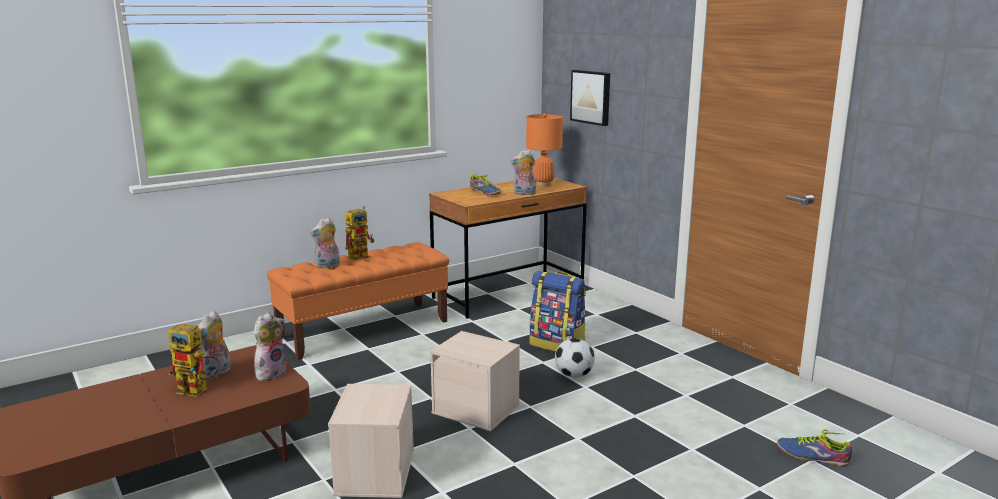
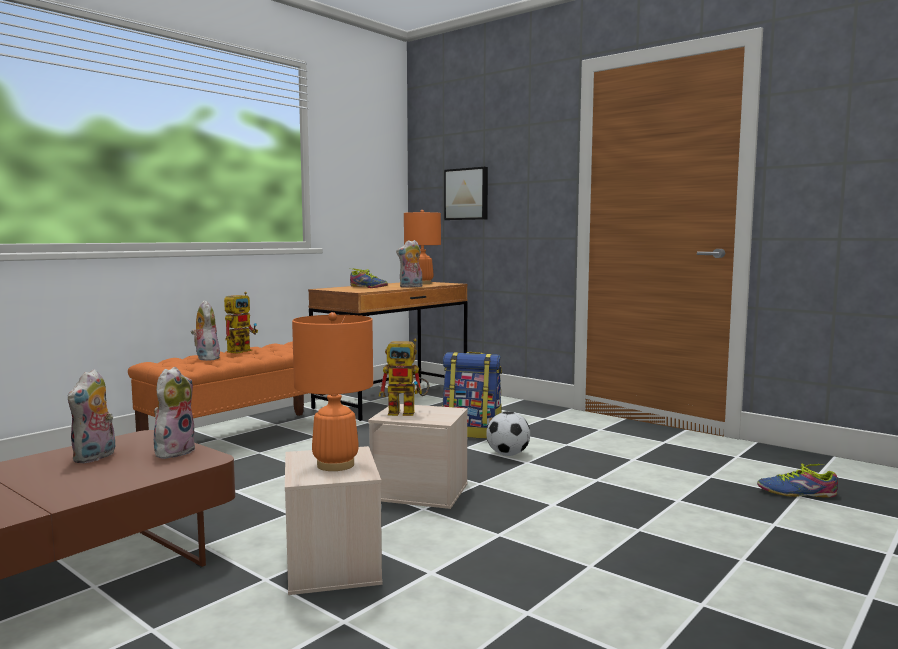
camera: 15 degrees left, 10 degrees down
(198, 390) = (76, 474): toy robot -> toy robot (408, 412)
(328, 266) = (206, 358): plush toy -> plush toy turned 120 degrees clockwise
(375, 404) = (336, 465): none -> orange table lamp

